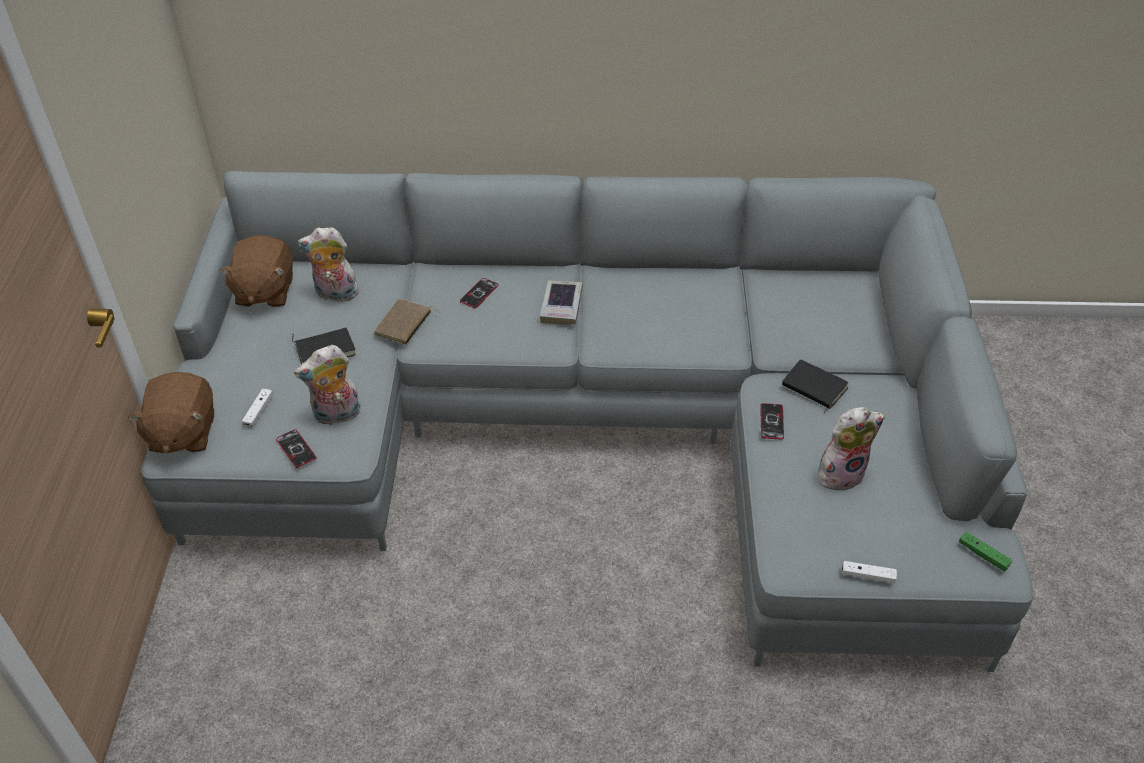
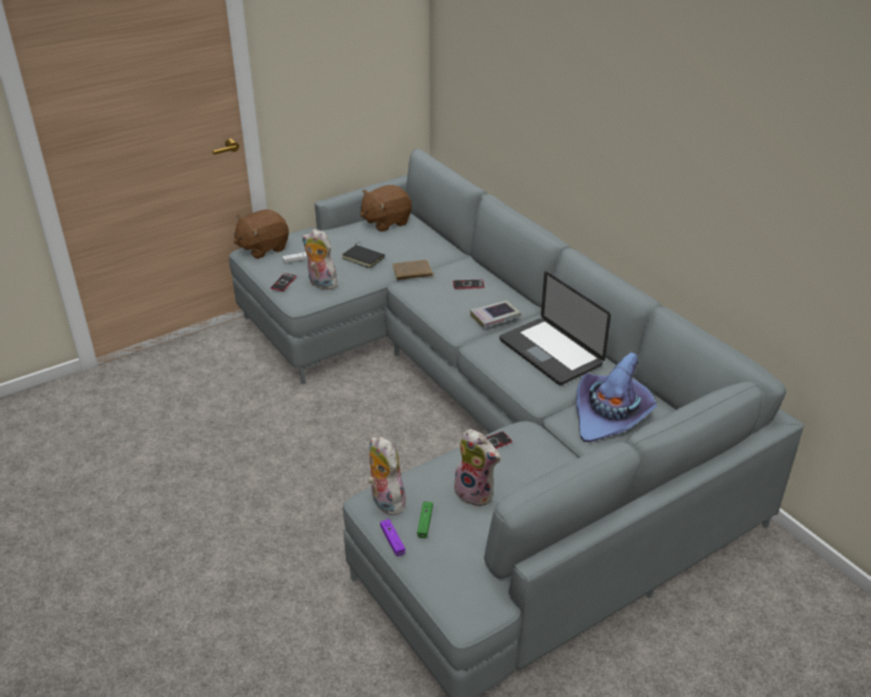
camera: 55 degrees right, 10 degrees down
(335, 294) = (409, 242): plush toy -> plush toy (385, 501)
(662, 300) = (550, 352): none -> laptop
(797, 315) = (611, 415): none -> purple hat
(813, 388) = (546, 450): black book -> none
(867, 576) = (392, 541): white game controller -> purple game controller
(983, 555) = (468, 596): green game controller -> green game controller (425, 523)

